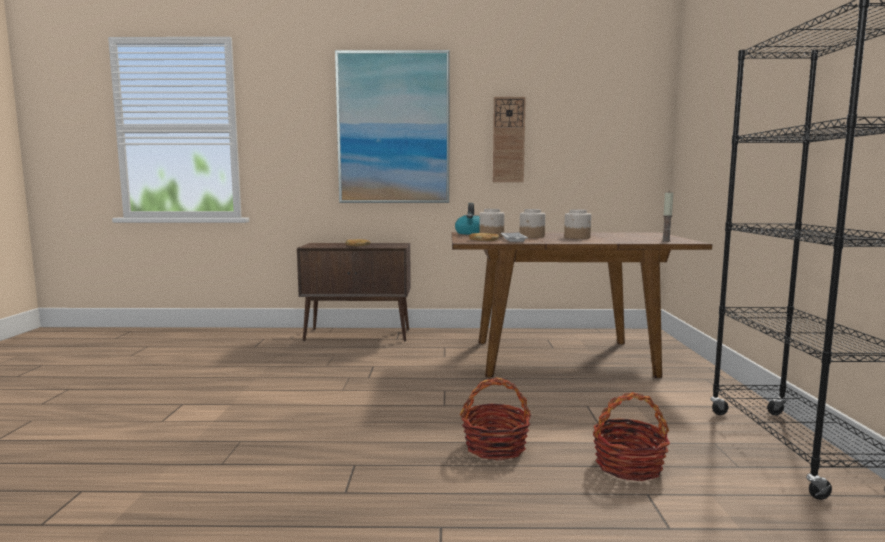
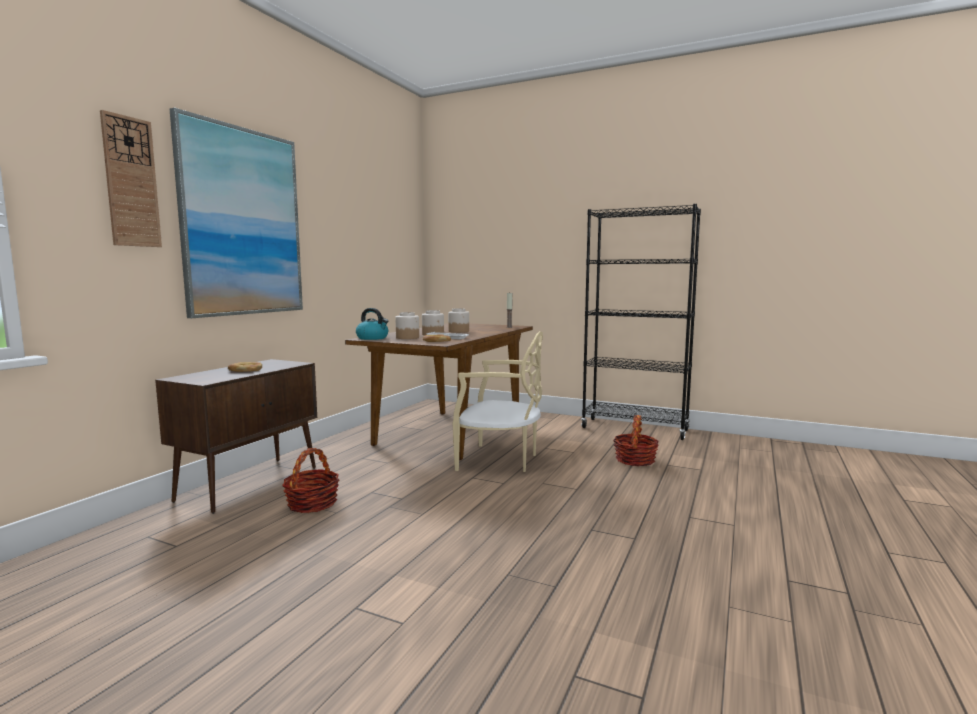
camera: 65 degrees left, 0 degrees up
(495, 447) = (591, 483): basket -> basket (312, 503)
(508, 140) = (339, 244): wall clock -> wall clock (131, 182)
(509, 392) = (500, 460): none -> beige chair

